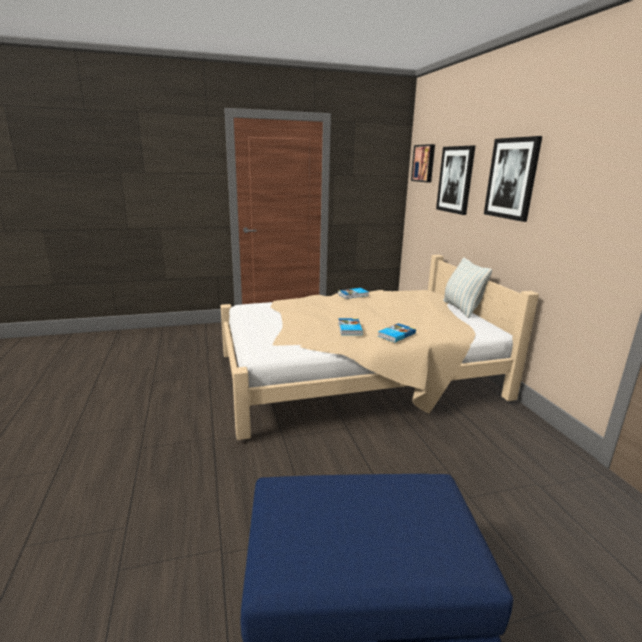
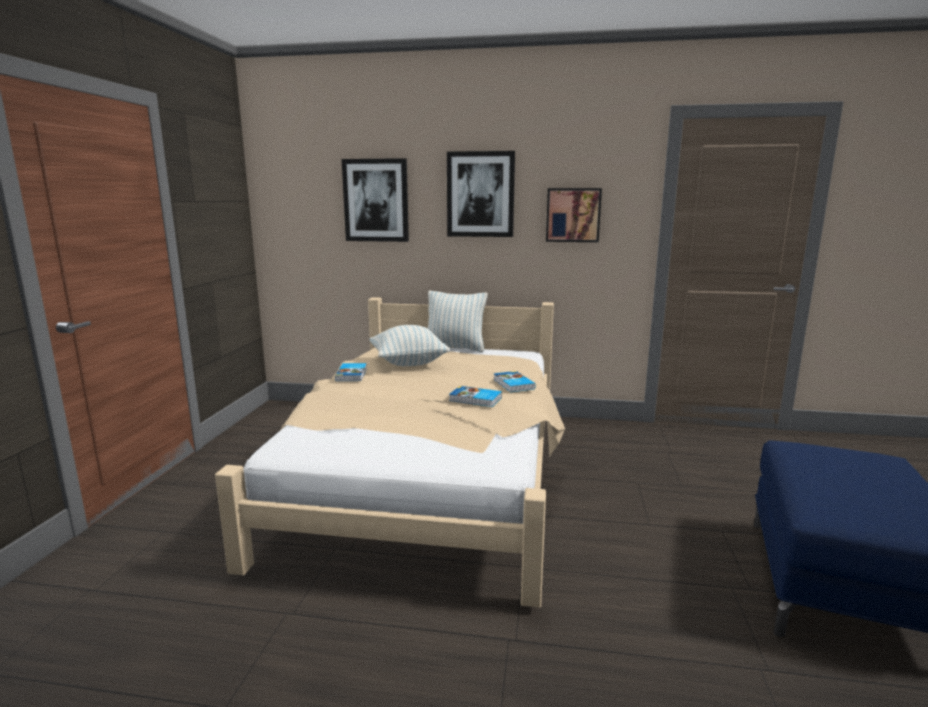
camera: 65 degrees left, 5 degrees down
(398, 302) = (408, 363): none -> pillow
(424, 163) = (293, 181): picture -> picture (573, 215)

